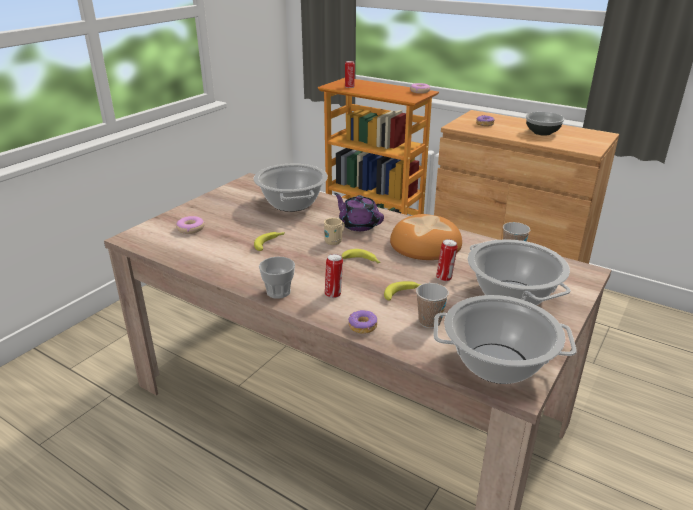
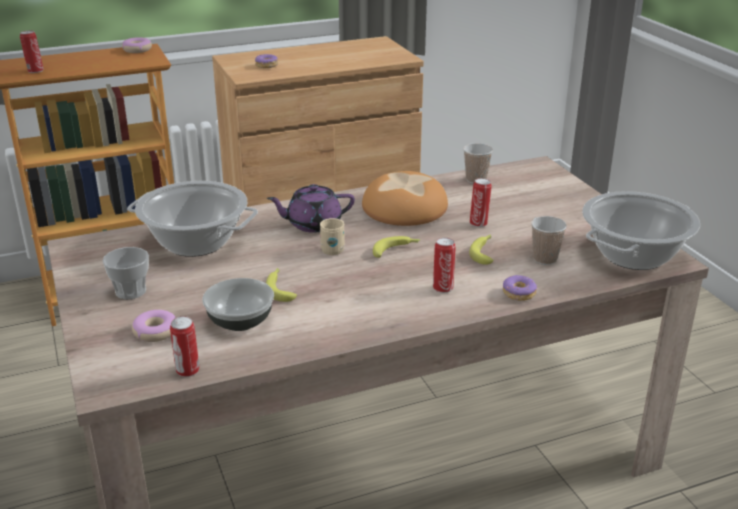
camera: 55 degrees left, 0 degrees up
(161, 251) = (187, 371): none -> can
(278, 292) = (401, 318): cup -> cup (131, 291)
(513, 295) = (542, 208): cooking pot -> none
(542, 132) = (333, 56): bowl -> bowl (241, 321)

